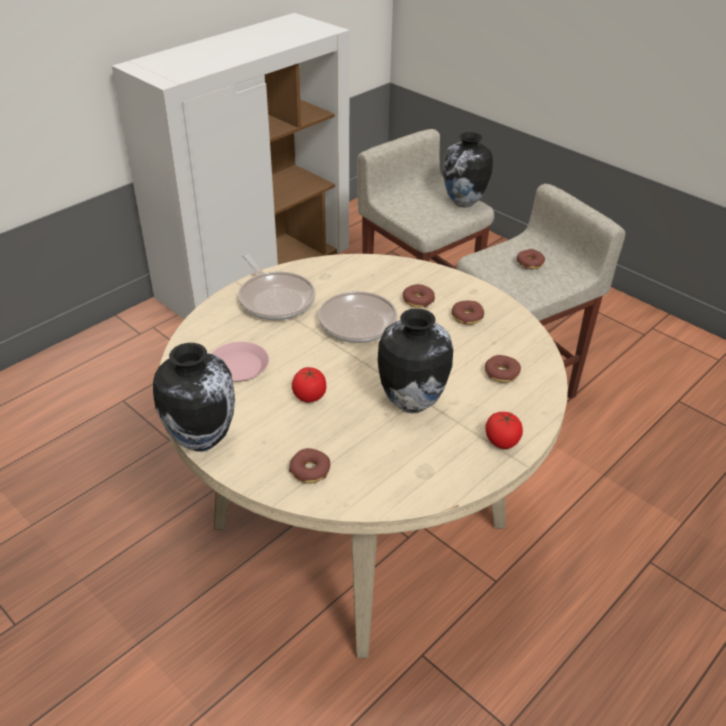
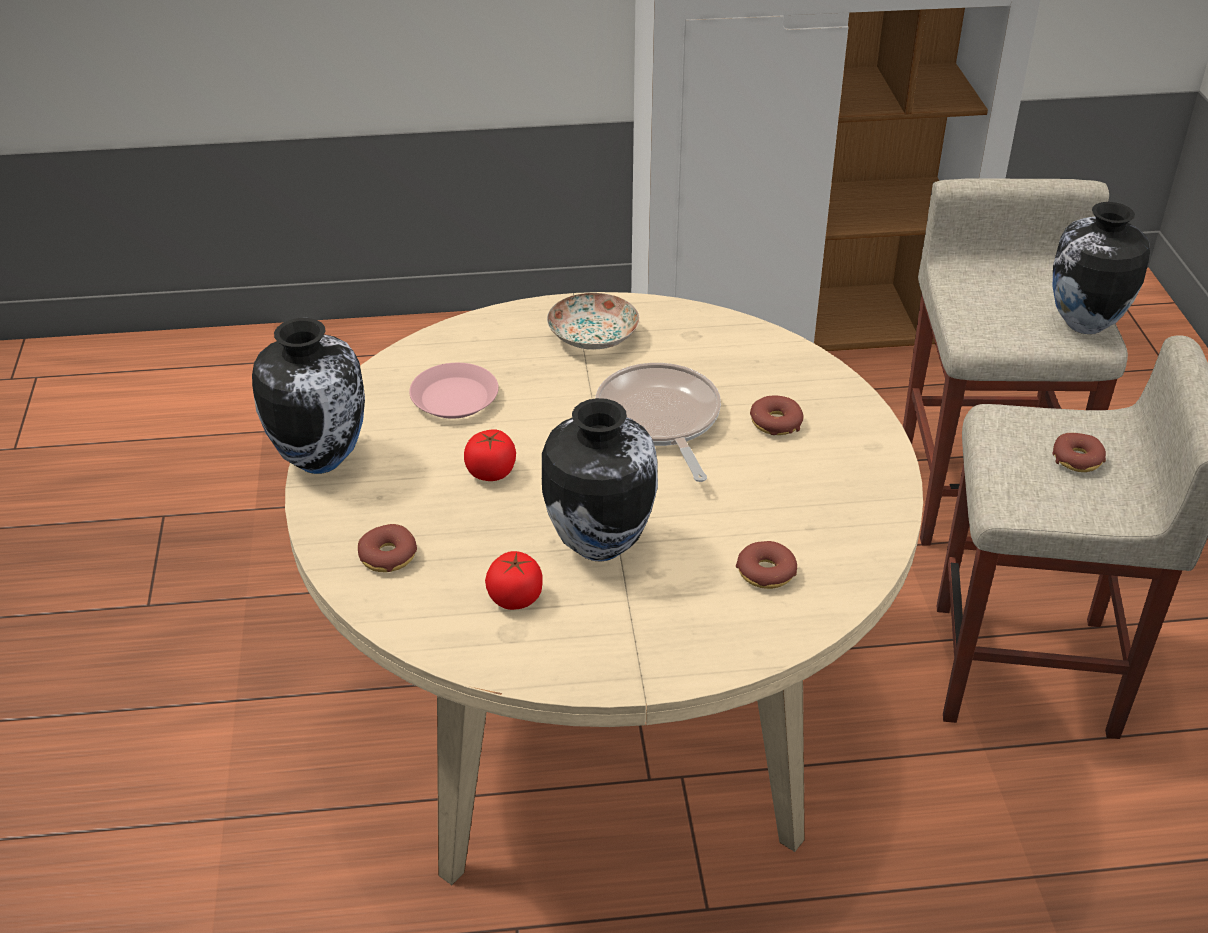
camera: 40 degrees right, 0 degrees up
(275, 299) = (594, 336): frying pan -> plate
(467, 317) = (816, 477): donut -> none
(502, 441) = (653, 653): tomato -> tomato (515, 598)

